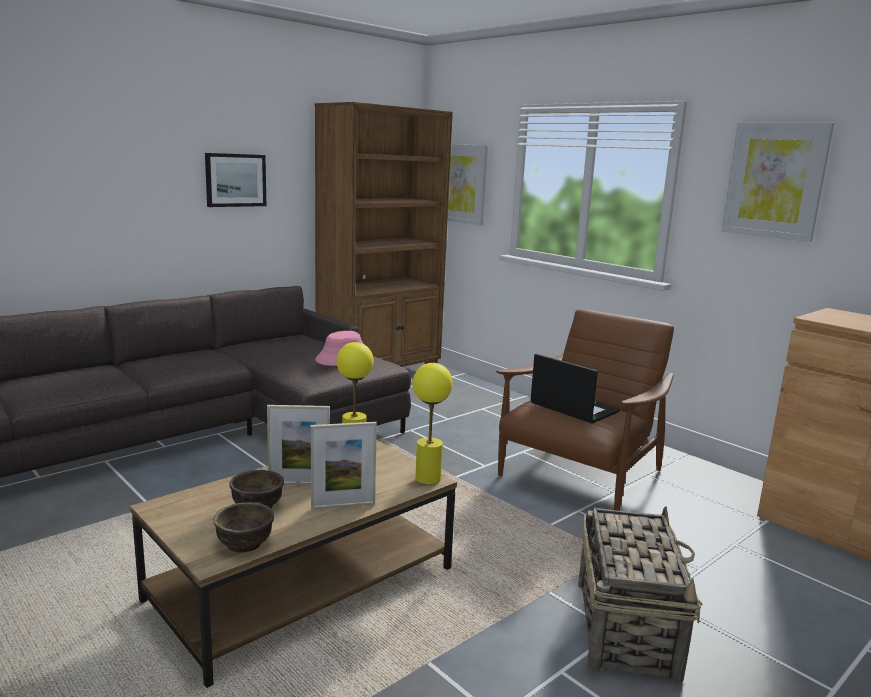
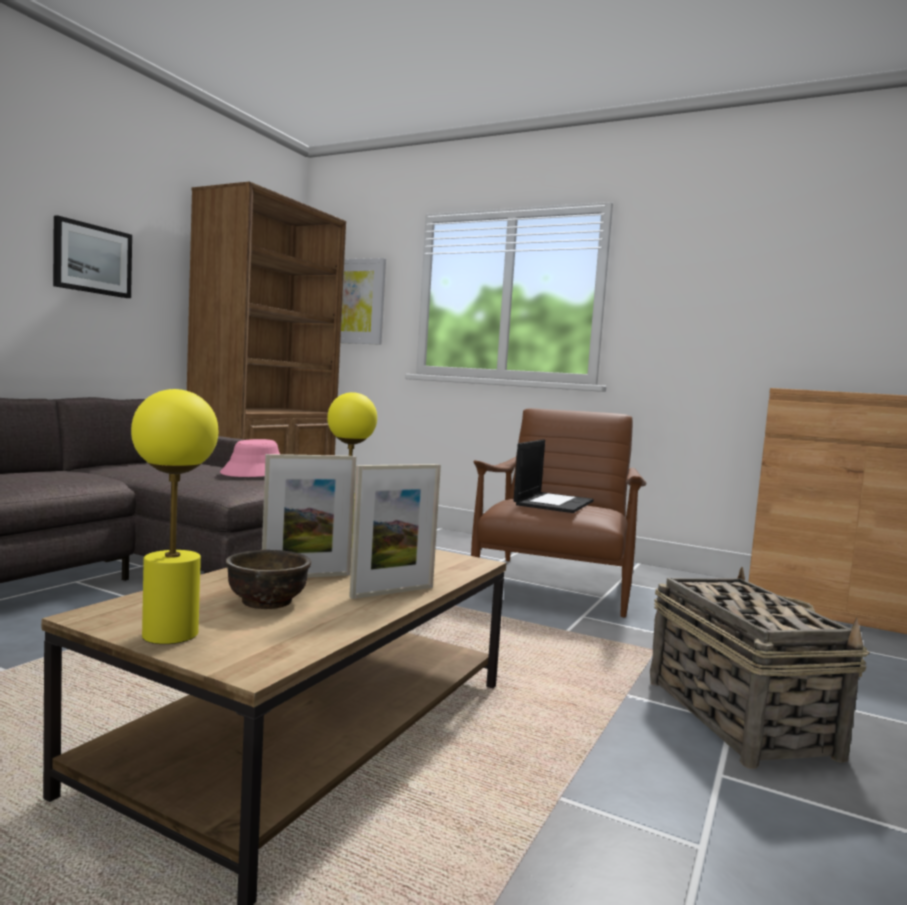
camera: 20 degrees left, 10 degrees down
(244, 543) = (287, 641): brown bowl -> none
(428, 478) = (470, 562): yellow table lamp -> yellow table lamp (171, 634)
(572, 407) = (553, 503): laptop -> laptop turned 90 degrees clockwise
(775, 180) = (710, 273): picture -> none

